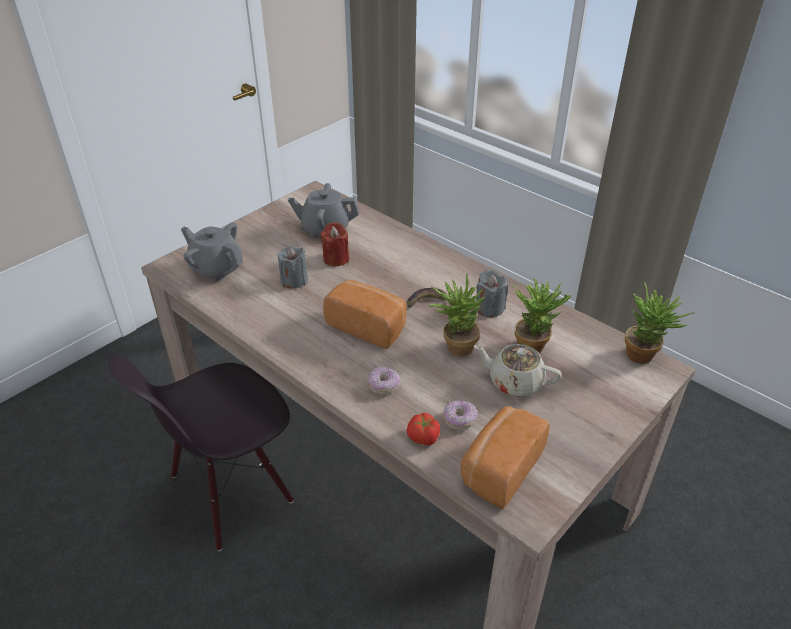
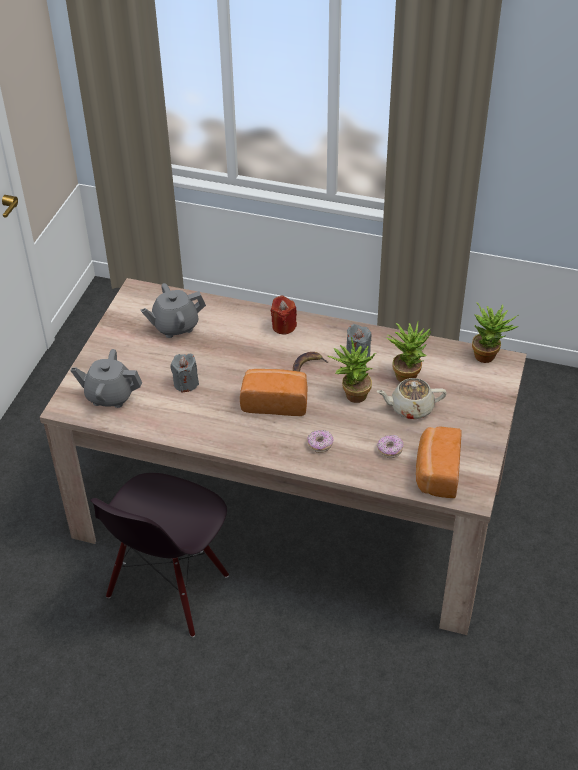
camera: 25 degrees left, 5 degrees up
(336, 259) = (205, 351): red candle -> red candle (283, 326)
(423, 437) = (372, 471): tomato -> none

